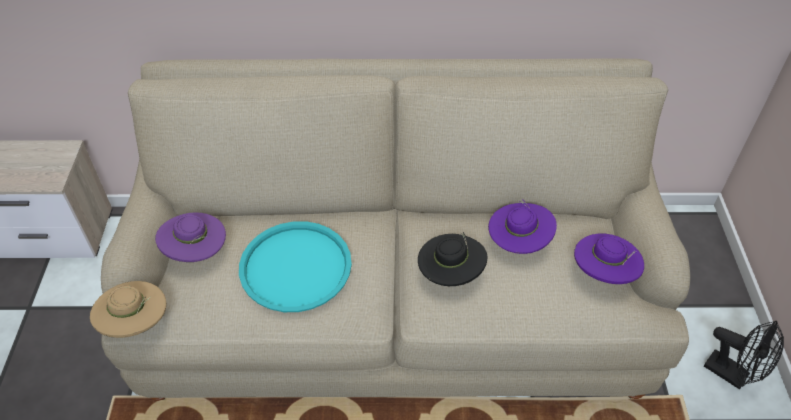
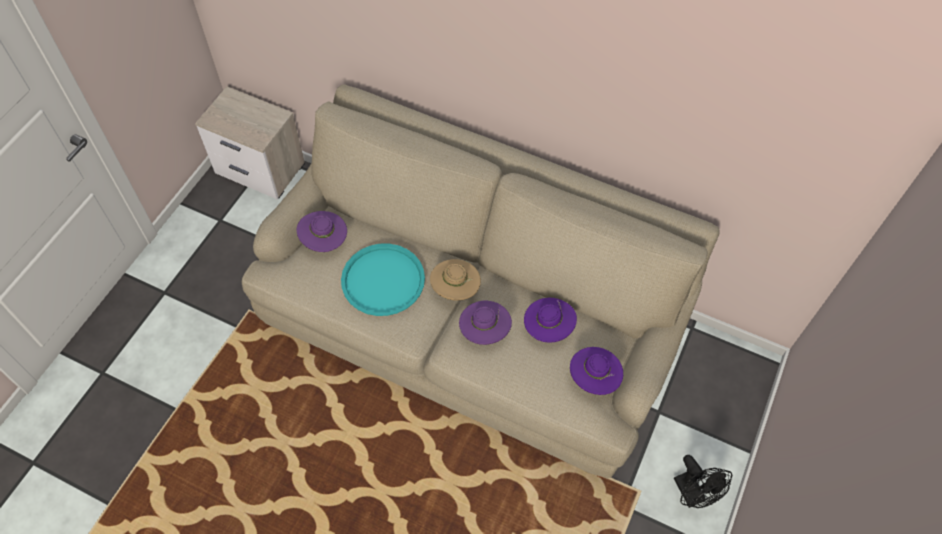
camera: 25 degrees right, 10 degrees up
(136, 323) = (265, 277): beige hat -> beige hat (455, 289)
(450, 274) = (484, 331): black hat -> purple hat

